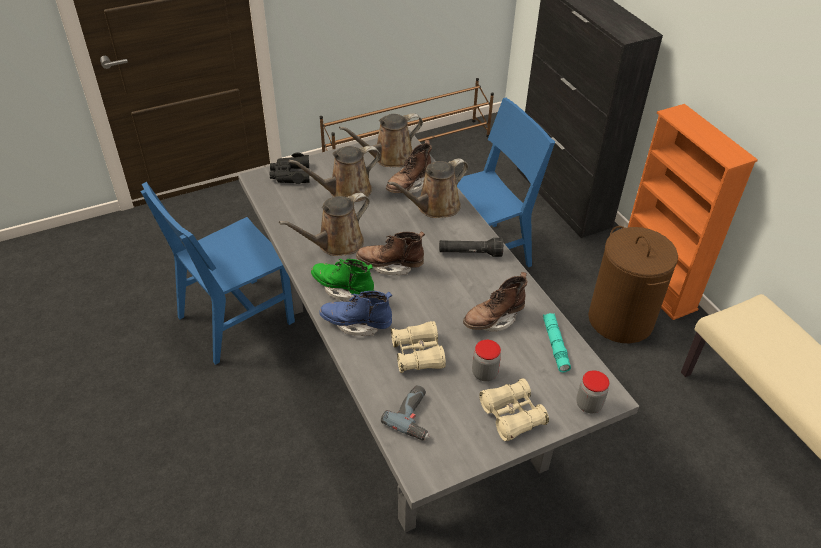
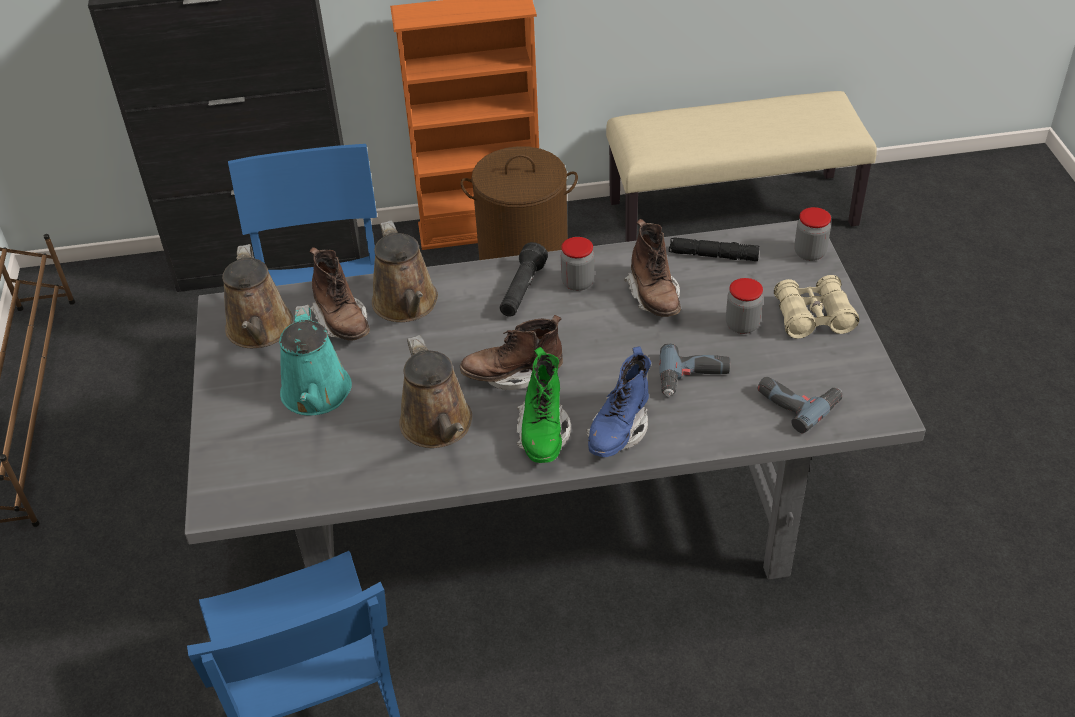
camera: 70 degrees left, 0 degrees up
(290, 175) = (232, 459): black binoculars -> none
(343, 289) = (543, 434): green boot -> green boot turned 45 degrees counterclockwise
(346, 191) = (316, 396): brown watering can -> turquoise watering can
(390, 265) = (513, 375): brown boot -> brown boot turned 60 degrees clockwise
(417, 354) = (694, 379): beige binoculars -> power drill
(490, 278) = (577, 282): none -> jar
(555, 345) = (713, 255): turquoise flashlight -> black flashlight

